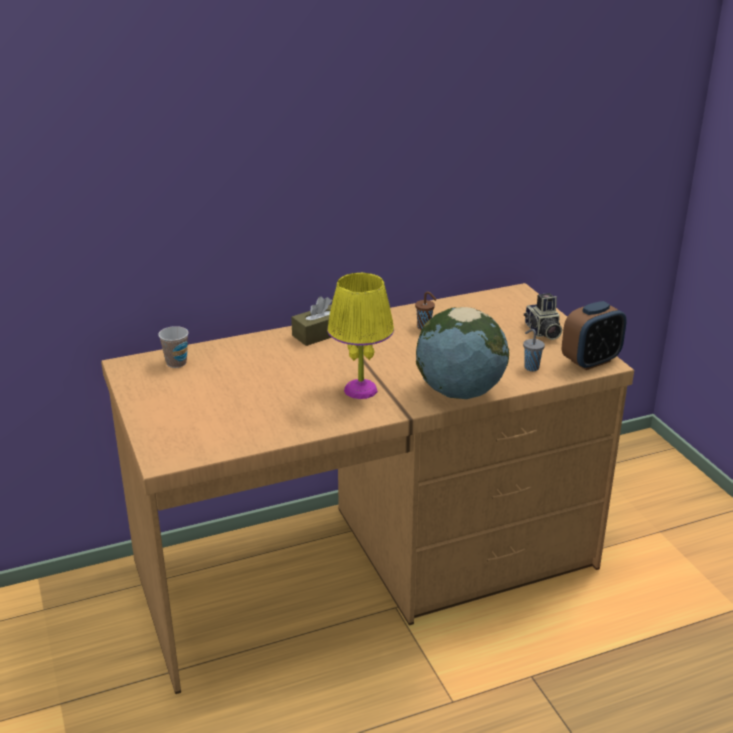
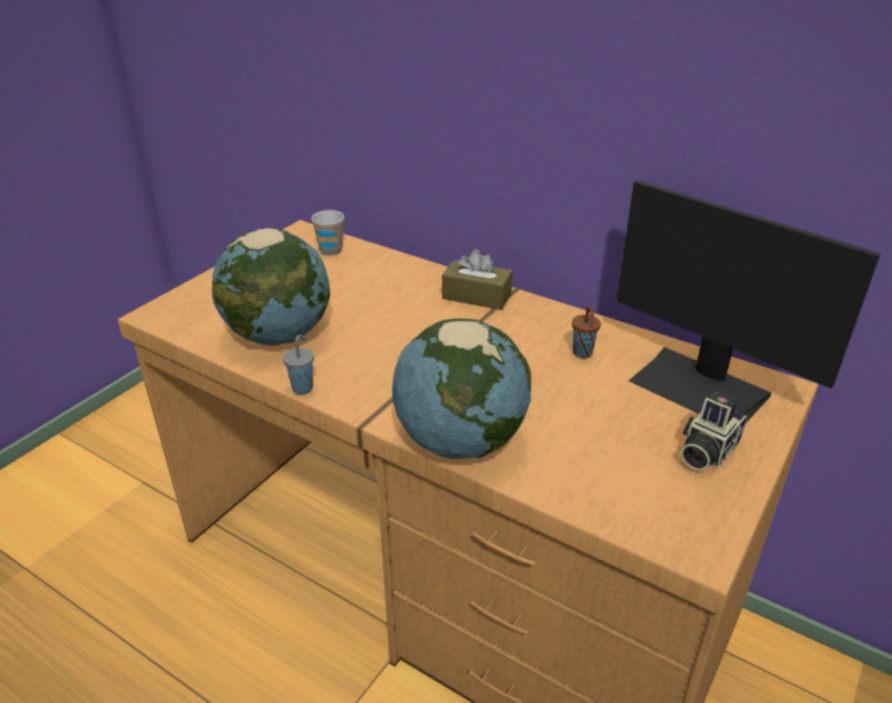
camera: 55 degrees right, 5 degrees up
(268, 416) = (278, 335): none -> globe
(361, 390) = (387, 368): yellow table lamp -> none
(493, 310) = (700, 387): none -> monitor
(531, 367) = (594, 478): grey cup -> grey cup (303, 387)
(590, 361) = (687, 533): alarm clock -> none

